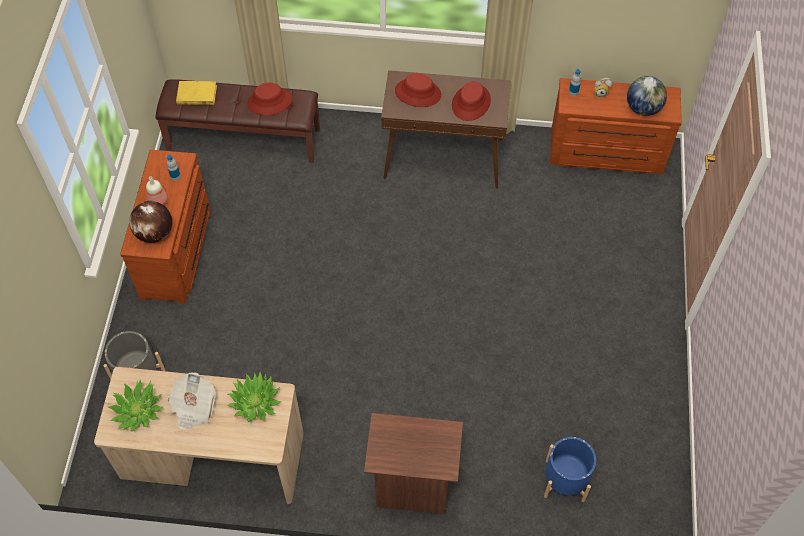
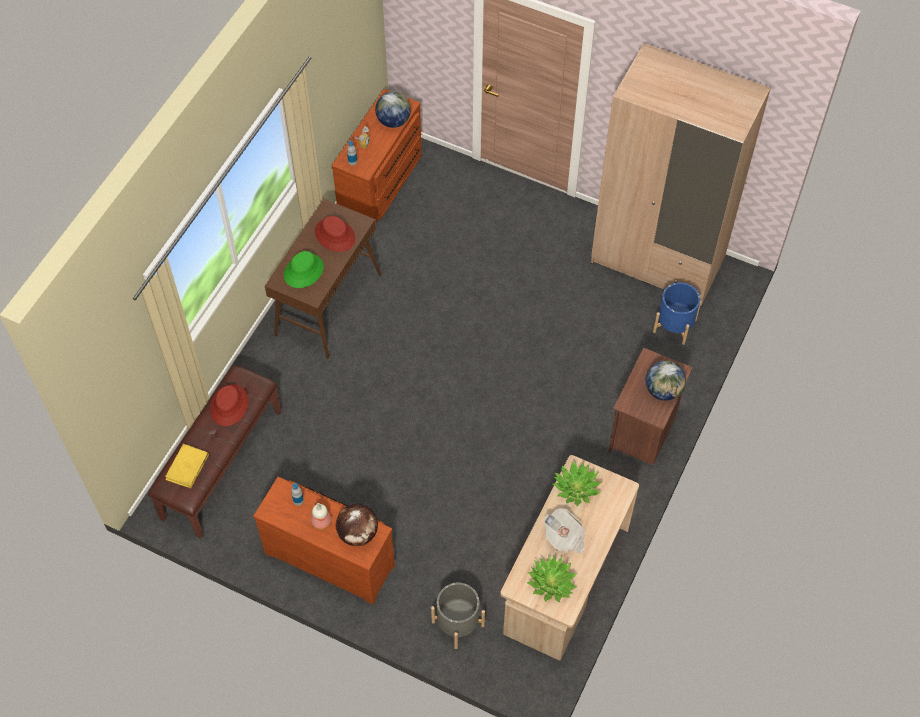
camera: 70 degrees left, 0 degrees up
(414, 457) = (663, 390): none -> globe
(418, 93) = (303, 271): red hat -> green hat
(644, 438) = (658, 260): none -> beige wardrobe

